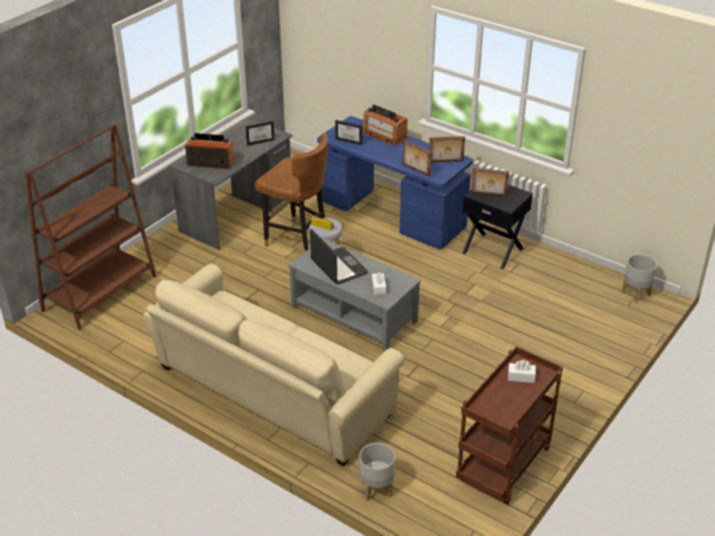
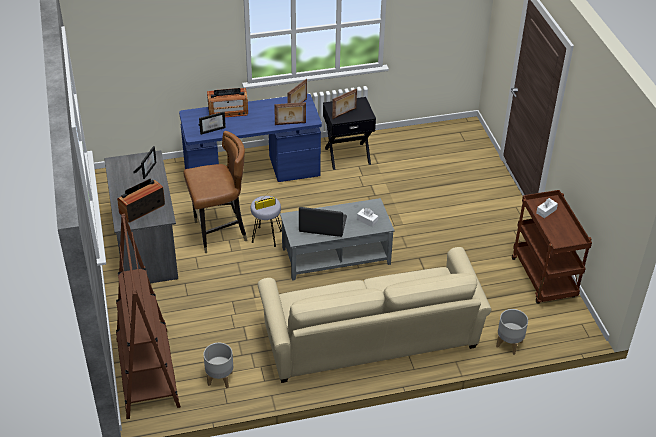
camera: 50 degrees left, 5 degrees up
(635, 293) = (457, 130): grey planter -> grey planter (219, 378)

